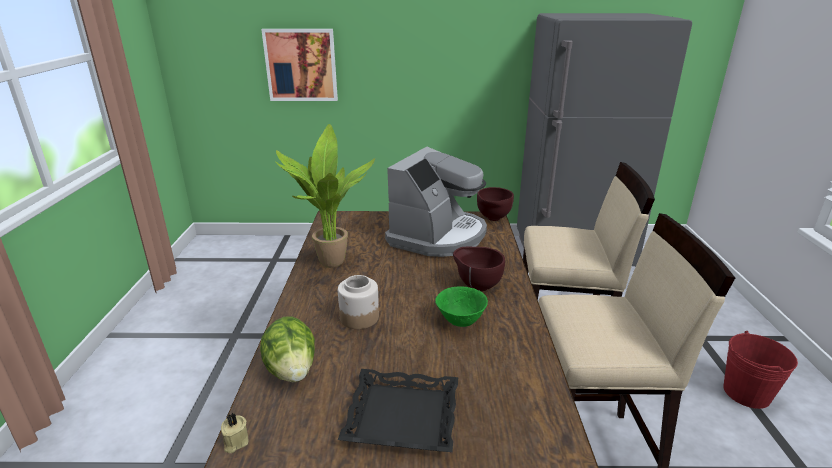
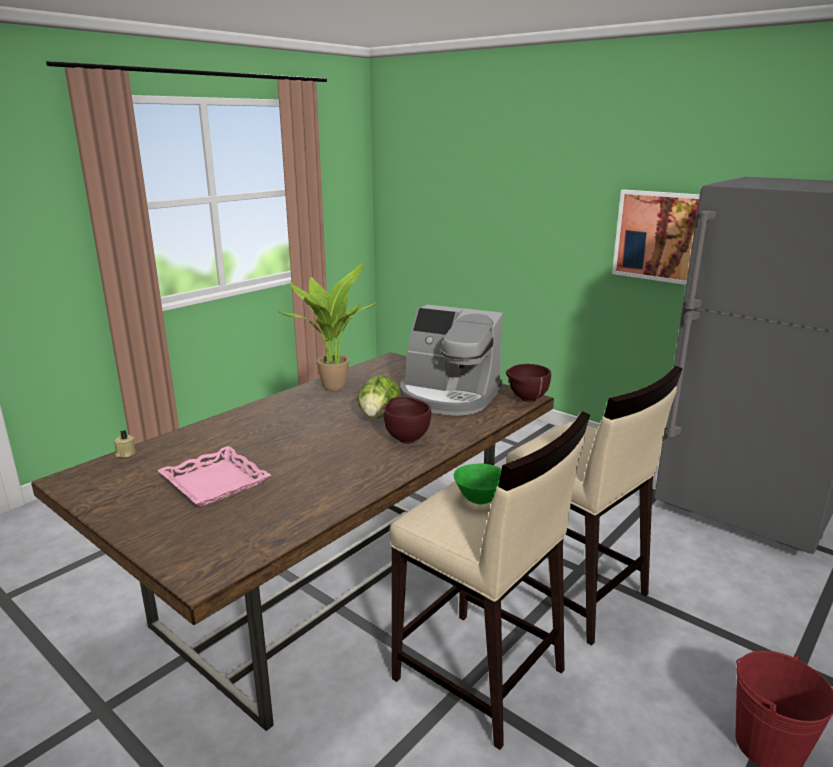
camera: 40 degrees right, 5 degrees down
(292, 370) = (204, 435): lettuce -> lettuce (378, 415)
(301, 65) = (479, 216): picture -> picture (659, 236)
(360, 317) = (290, 425): jar -> none
(402, 417) = (214, 483): black tray -> pink tray
(438, 236) = (449, 396): coffee machine -> coffee machine turned 45 degrees clockwise
(460, 321) = (348, 453): green bowl -> green bowl (479, 499)

